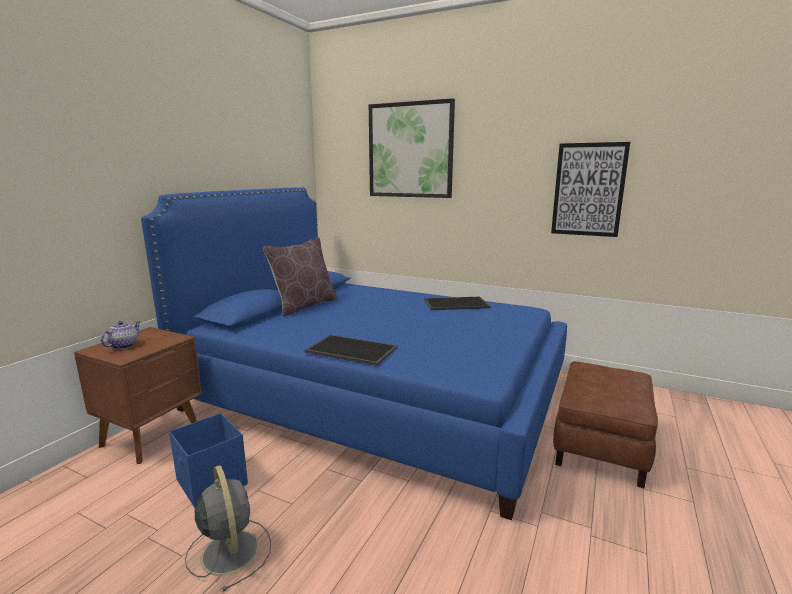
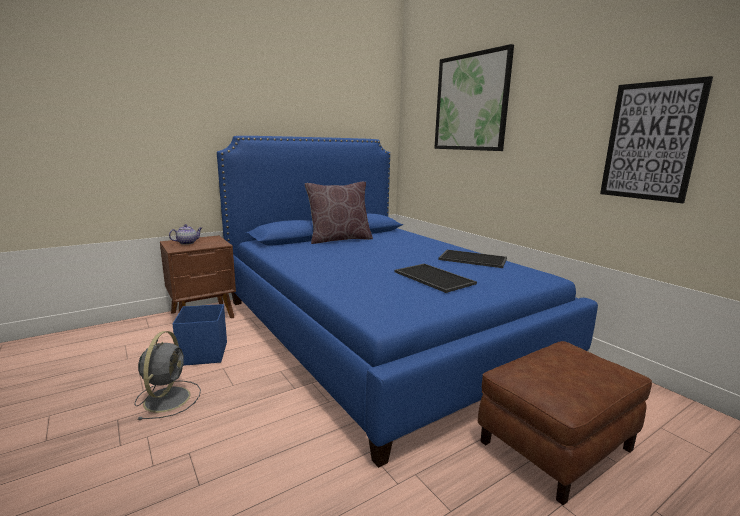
camera: 30 degrees right, 0 degrees up
(350, 350) = (316, 274): tray -> tray (432, 278)

